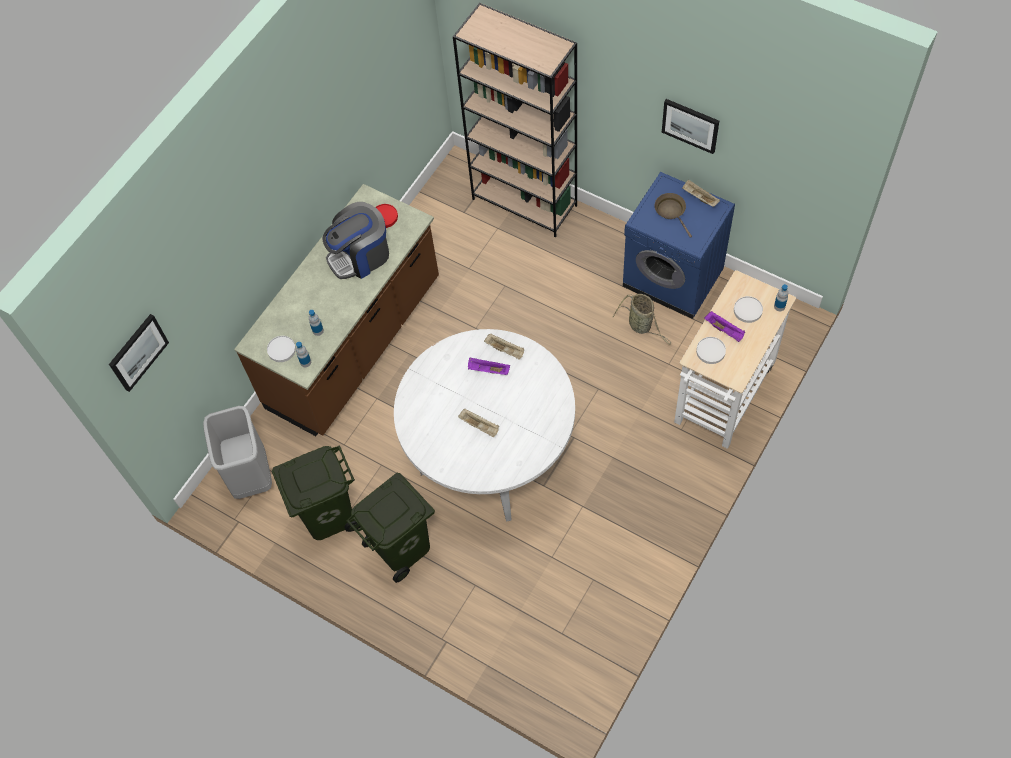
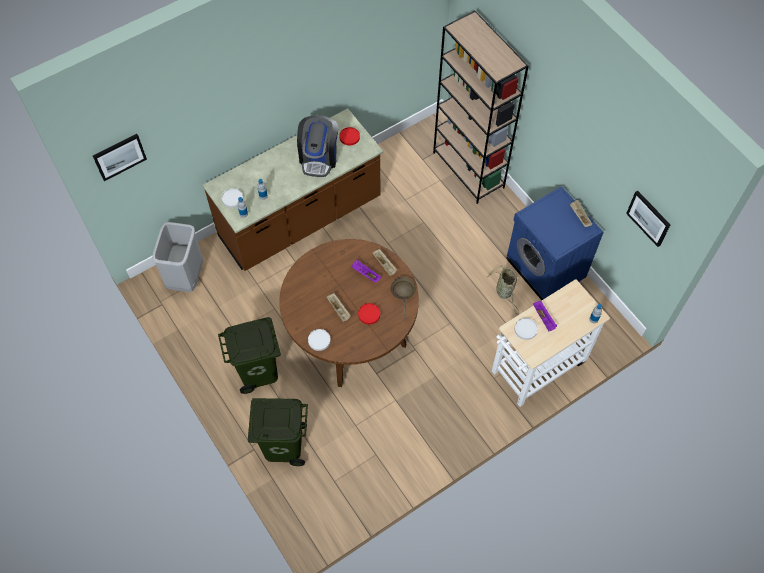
camera: 20 degrees right, 0 degrees up
(328, 515) = (221, 326): green trash can -> green trash can (283, 445)
(360, 256) = (319, 157): coffee machine -> coffee machine turned 75 degrees counterclockwise
(491, 455) = (351, 336): white dining table -> brown dining table
(518, 415) = (369, 314): none -> red plate
(671, 211) = (553, 218): brown frying pan -> brown frying pan (403, 293)
(690, 125) = (588, 159): picture -> picture (649, 218)
(748, 310) = (569, 312): white plate -> white plate (319, 340)

